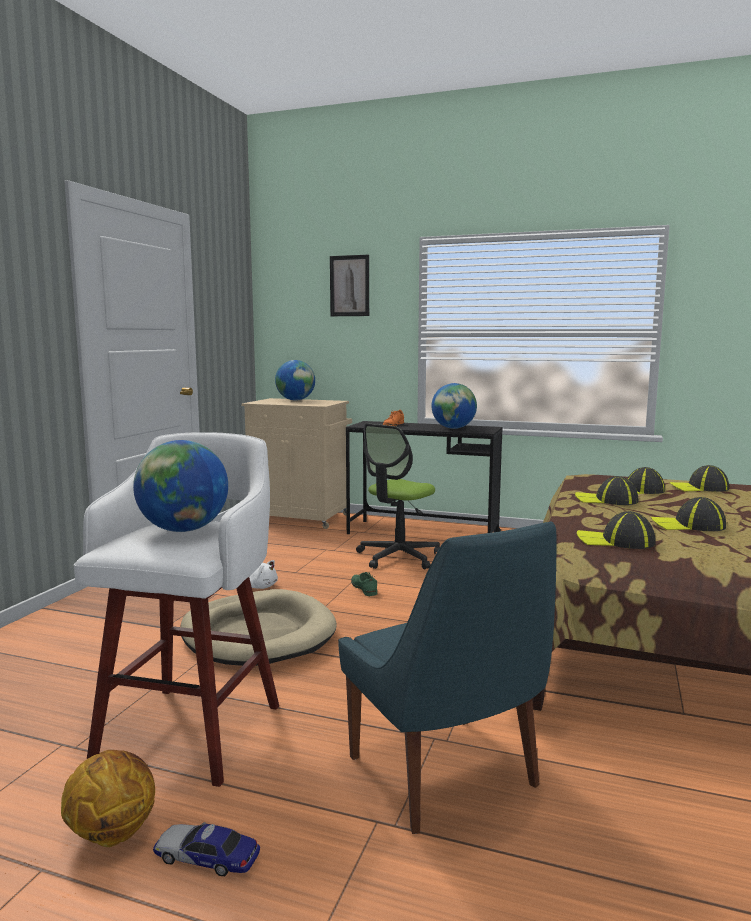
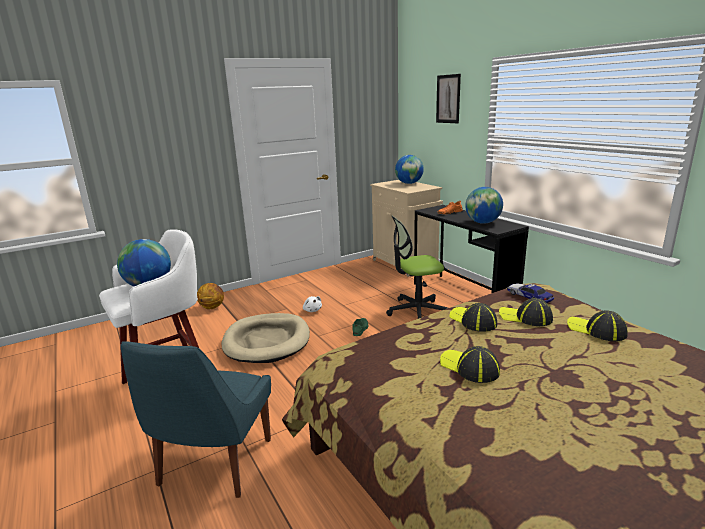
camera: 40 degrees right, 10 degrees up
(112, 833) = (86, 418): basketball -> basketball (212, 307)
(206, 857) = (91, 447): toy car -> toy car (529, 297)
(616, 541) = (379, 362): cap -> none

